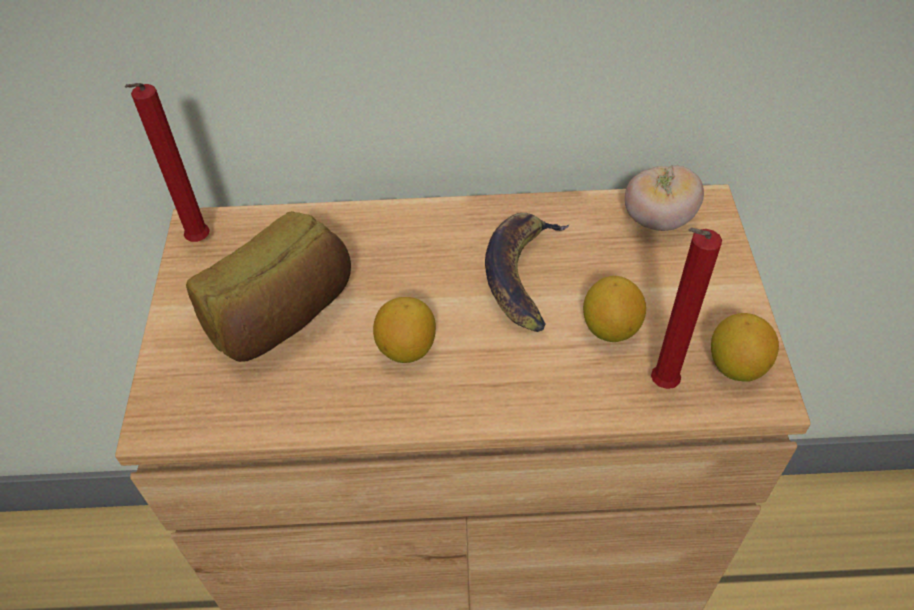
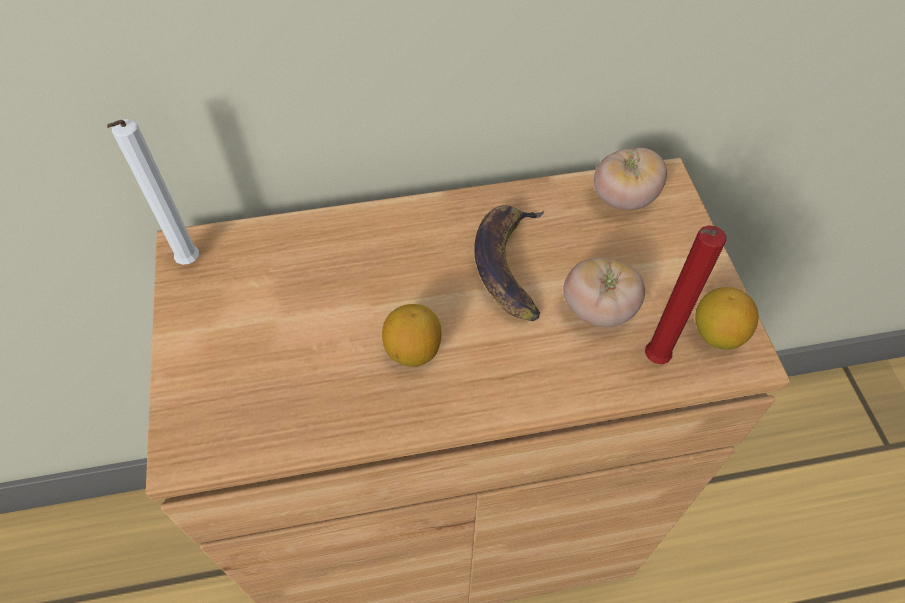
camera: 10 degrees left, 5 degrees up
(197, 243) = (188, 264): red candle -> white candle
(283, 314) = (287, 329): bread -> none
(610, 328) = (598, 310): lemon -> tomato

